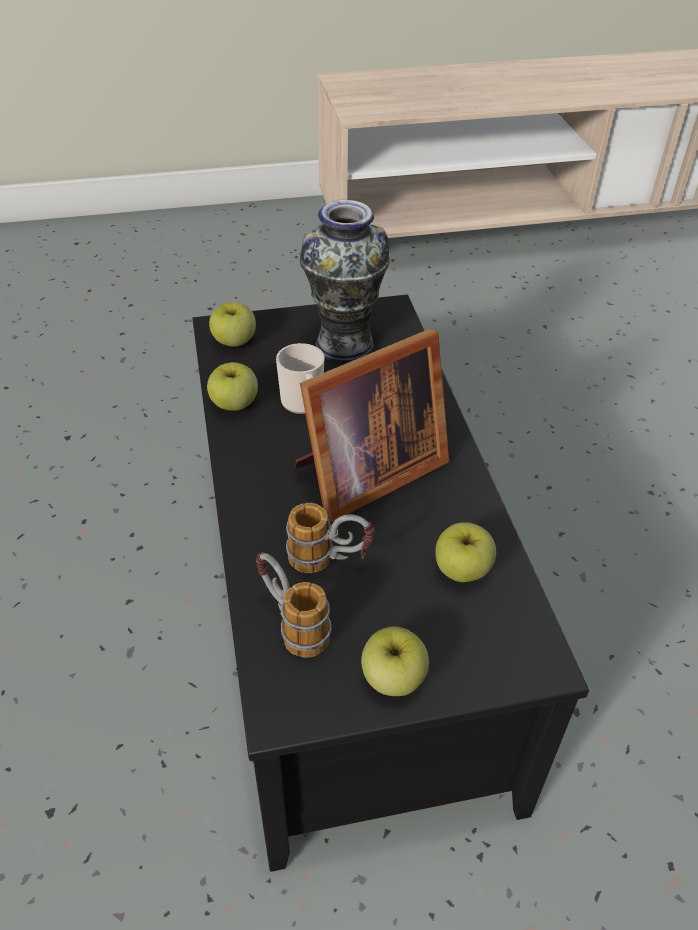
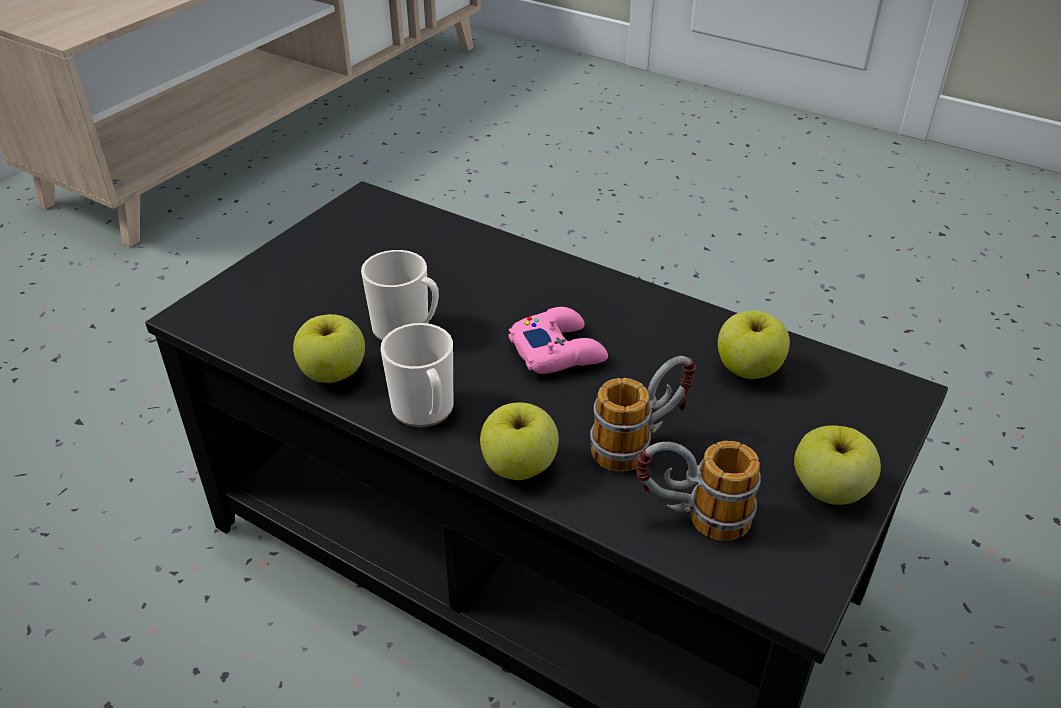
camera: 45 degrees left, 5 degrees down
(234, 341) = (239, 316): apple -> apple (519, 467)
(248, 457) = (425, 411): none -> mug
(344, 345) = (367, 255): vase -> none
(365, 474) = (558, 350): picture frame -> pink game controller

